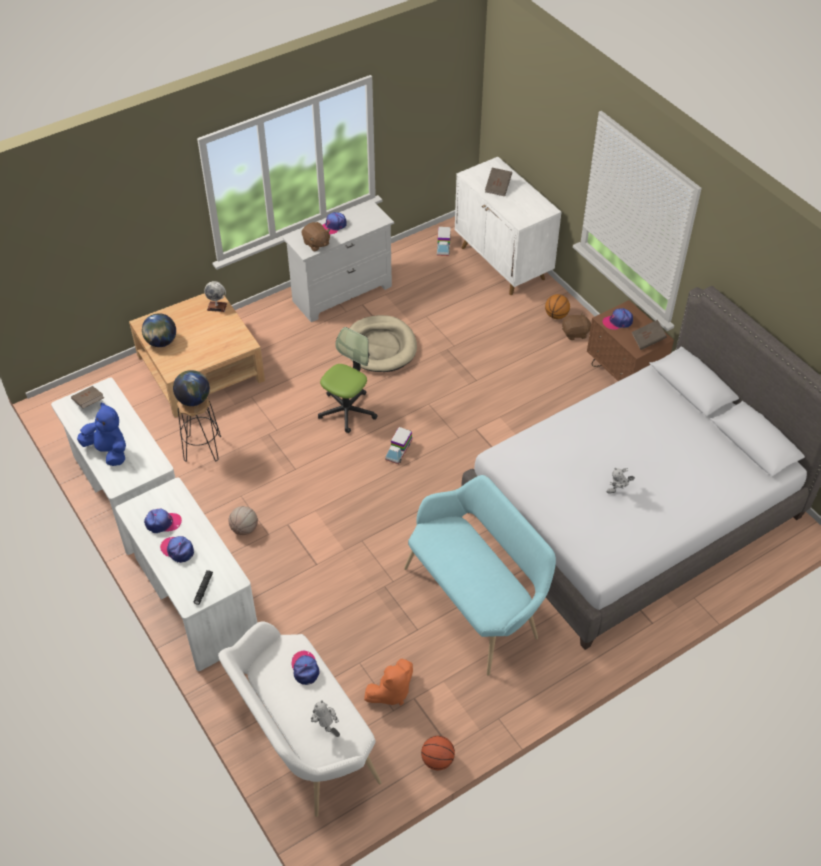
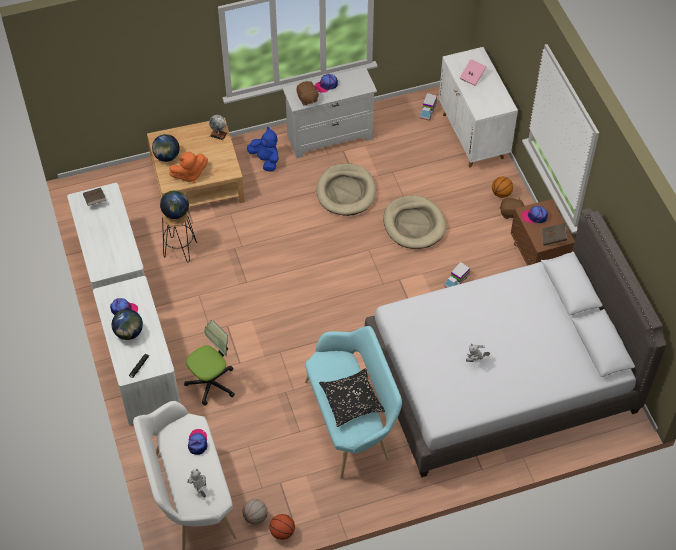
camera: 15 degrees right, 5 degrees up
(108, 451) = (99, 243): blue plush toy -> blue plush toy (265, 160)
(178, 550) = (129, 333): cap -> globe
(244, 529) = (194, 322): basketball -> basketball (255, 517)
(347, 411) = (302, 242): office chair -> office chair (211, 383)
(391, 692) = (264, 474): orange plush toy -> orange plush toy (189, 175)
(398, 451) = (331, 285): toy truck -> toy truck (456, 281)
(471, 366) = (414, 224): none -> beige dog bed
(483, 573) = (351, 401): none -> black pillow
(498, 187) = (472, 77): brown book -> pink book

